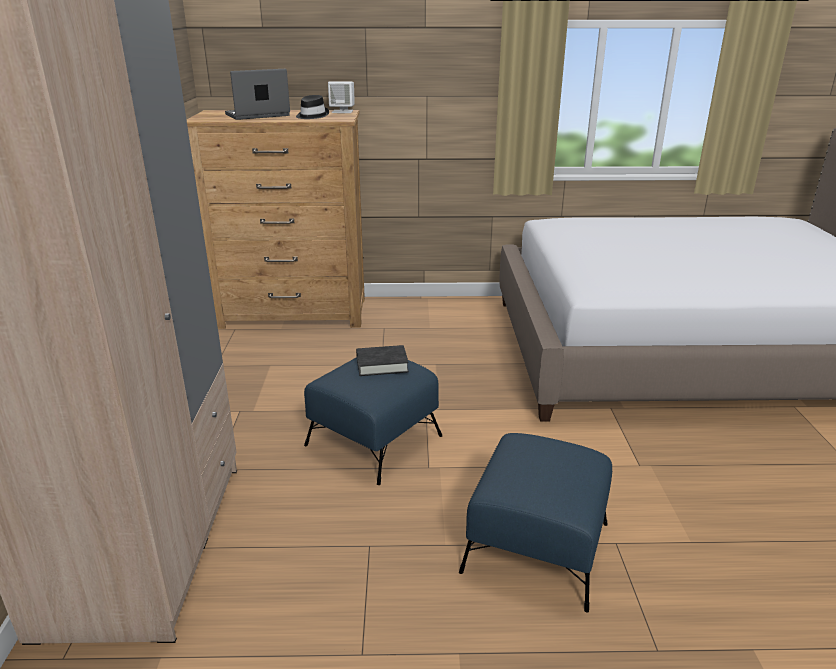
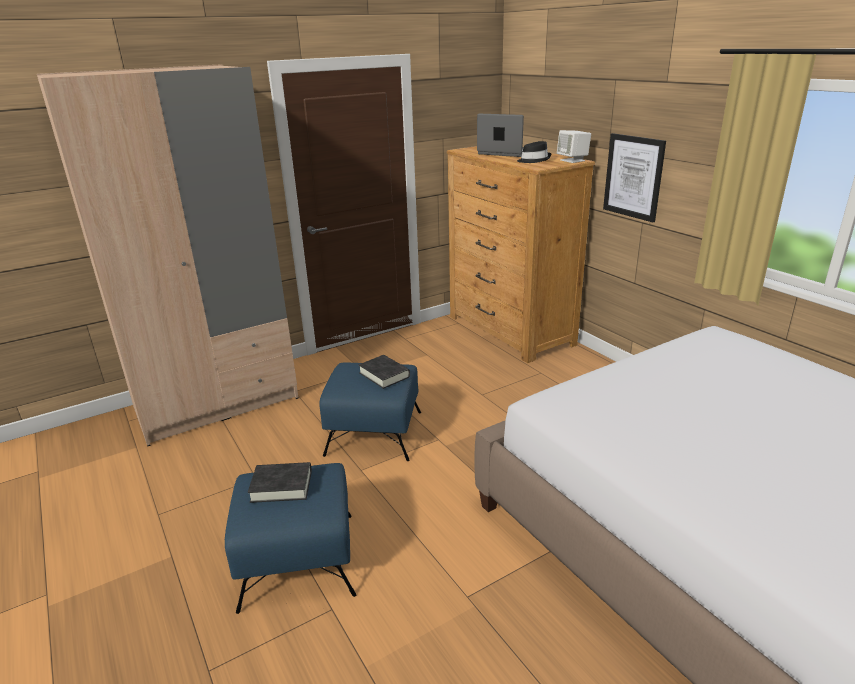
camera: 60 degrees right, 0 degrees up
(403, 118) = (633, 177): none -> picture
(533, 469) = (281, 486): none -> black book

